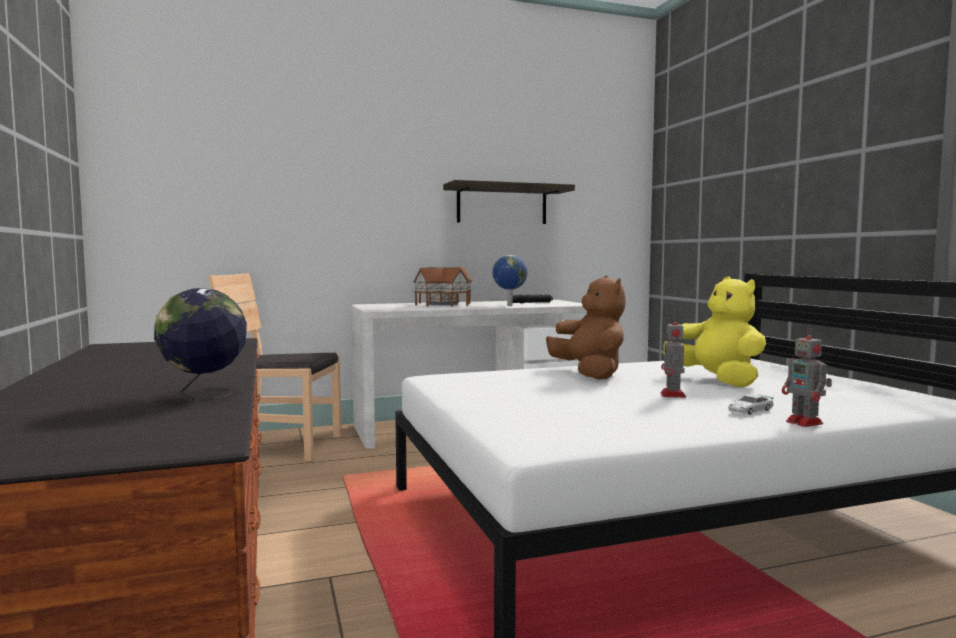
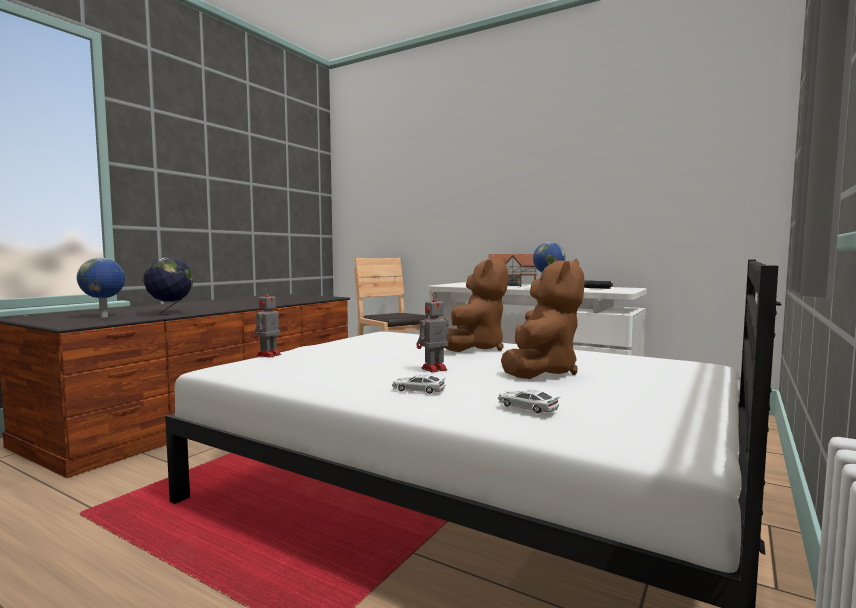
camera: 50 degrees right, 0 degrees up
(128, 423) = (104, 317): none -> globe
(502, 204) = (591, 196): shelf -> none
(717, 381) = (540, 372): yellow plush toy -> brown plush toy
(806, 423) = (399, 407): toy robot -> toy robot (268, 355)
(844, 401) = (527, 407): none -> toy car

